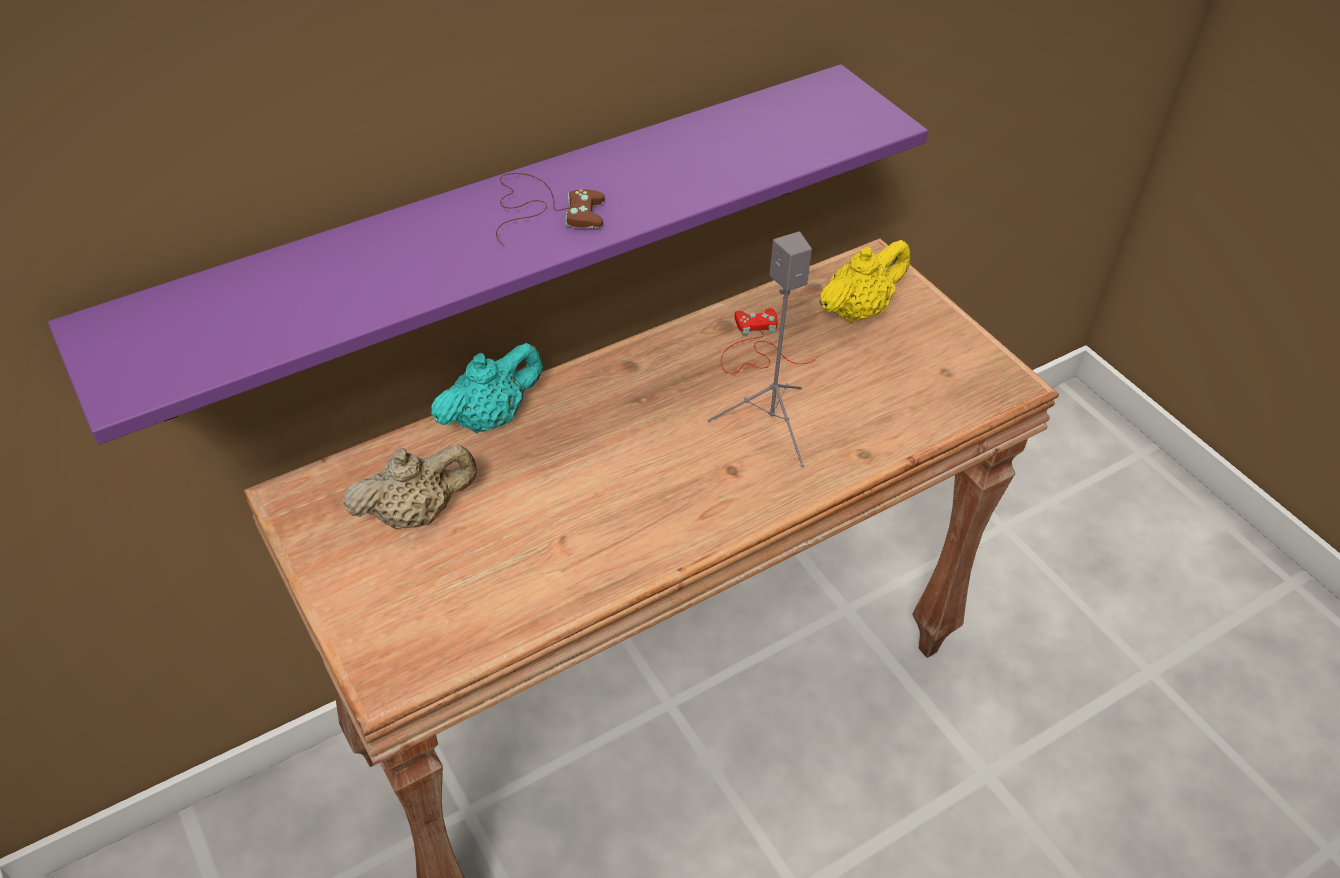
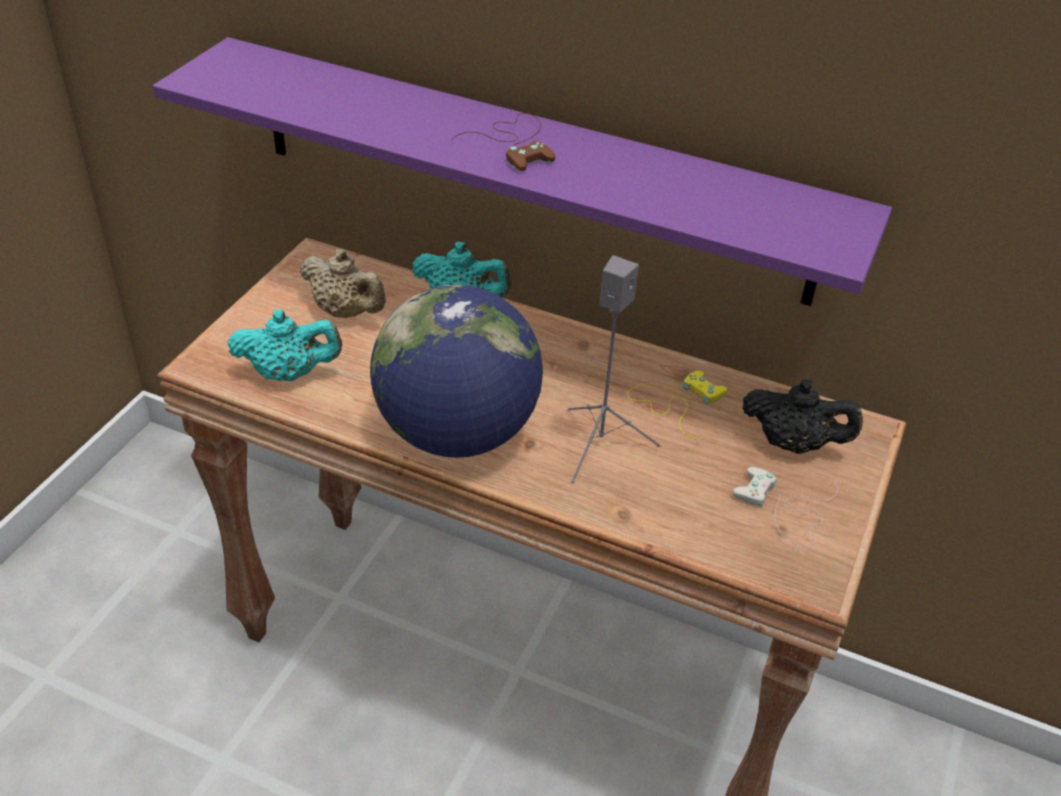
camera: 55 degrees right, 5 degrees down
(475, 607) = (289, 374): none -> turquoise teapot
(678, 514) = (457, 433): none -> globe
(756, 348) = (676, 402): red game controller -> yellow game controller
(858, 310) = (793, 444): yellow teapot -> black teapot
(926, 356) = (786, 510): none -> white game controller

